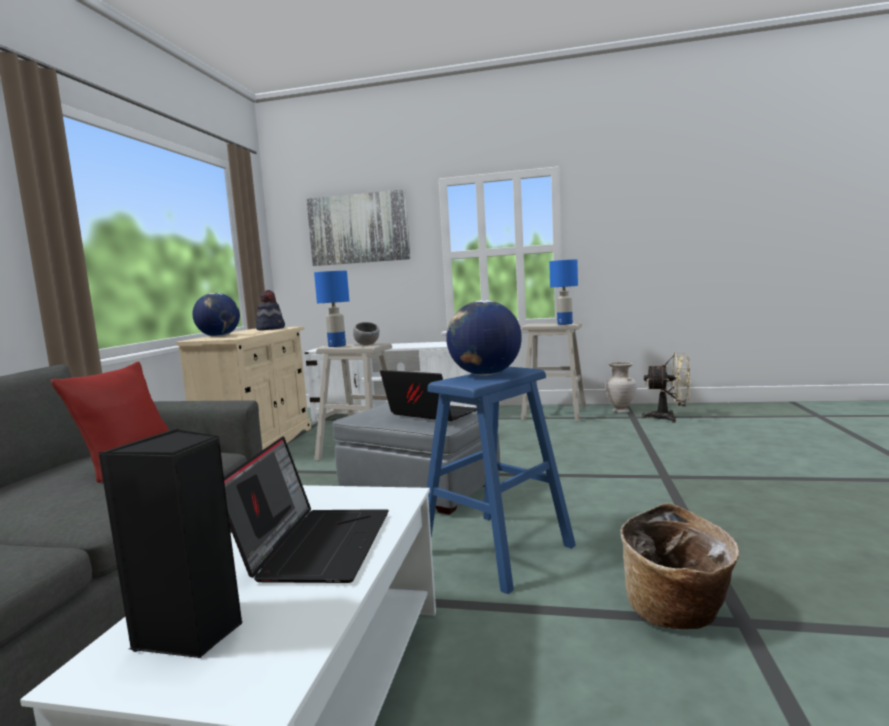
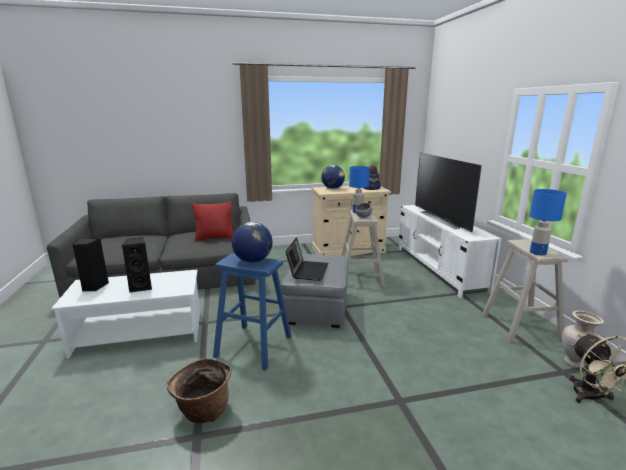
camera: 65 degrees right, 10 degrees up
(316, 544) = (142, 287): laptop -> black speaker
(358, 229) = (463, 125): picture -> none
(393, 345) = (443, 219): none -> television

